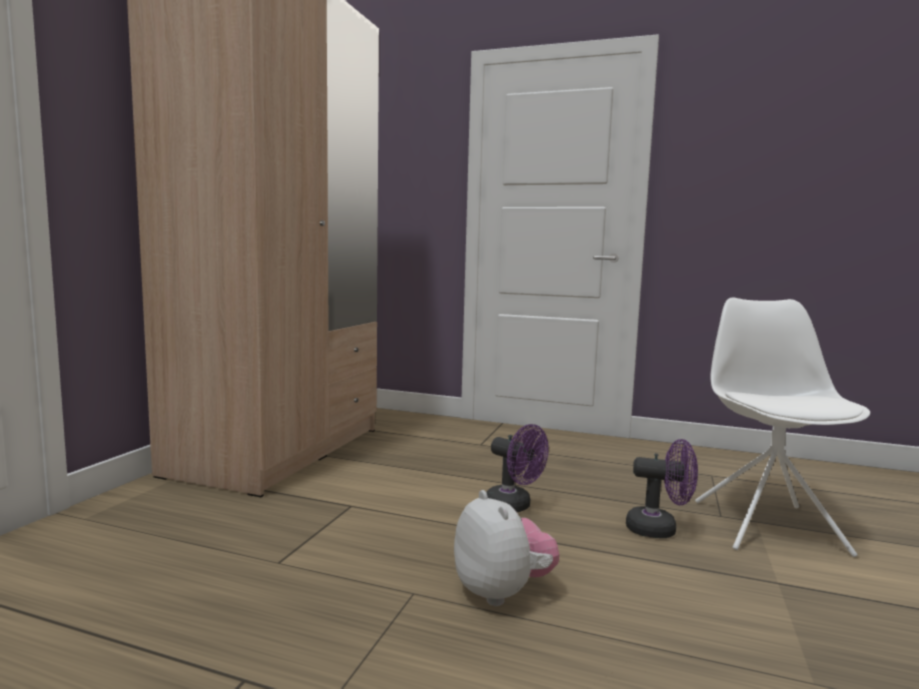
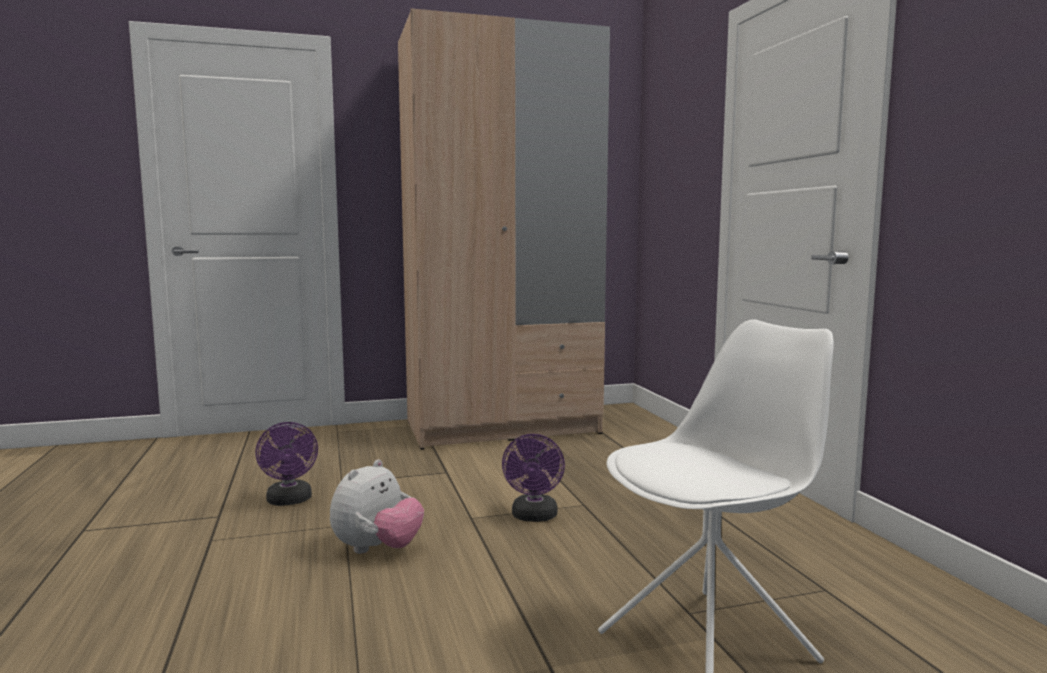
camera: 55 degrees right, 0 degrees up
(659, 529) = (590, 585): purple fan -> purple fan (290, 501)

